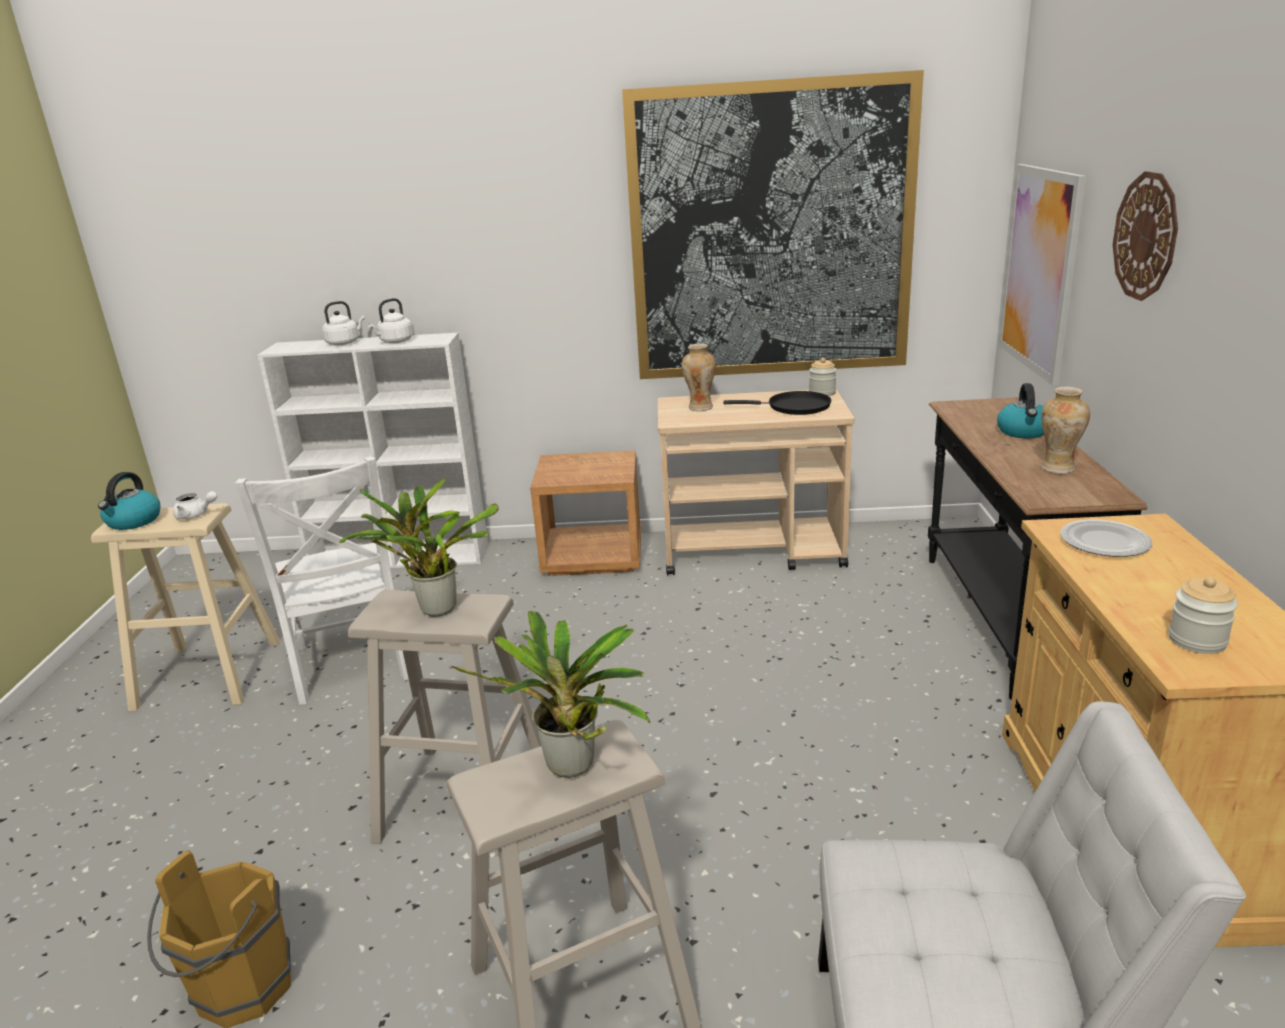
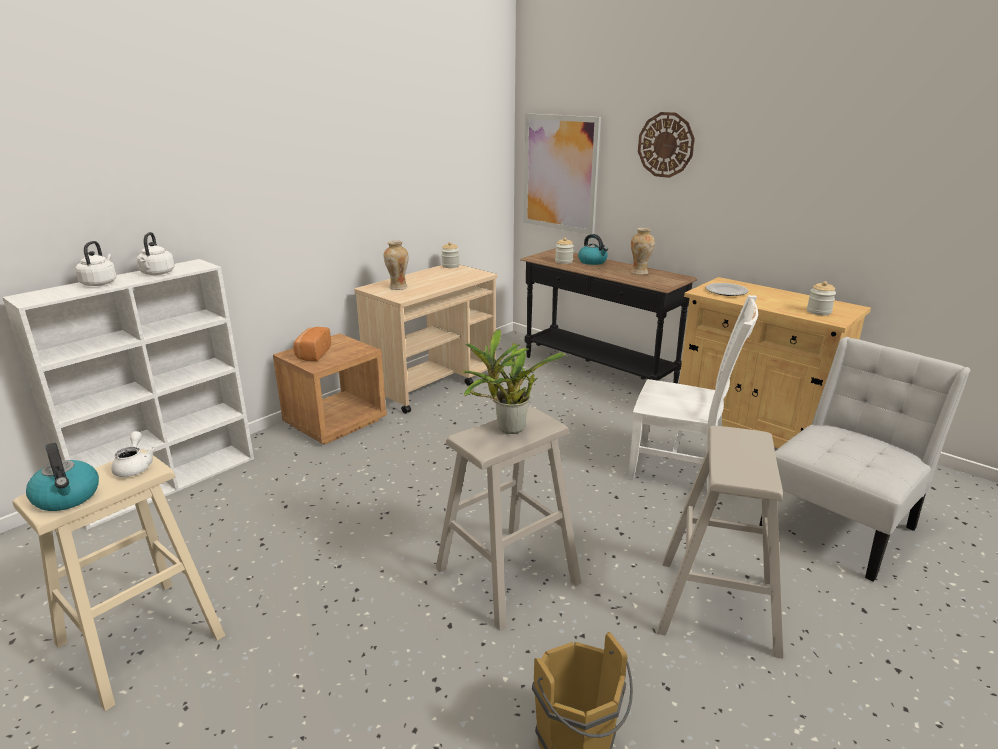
camera: 50 degrees left, 0 degrees up
(196, 515) = (135, 466): white teapot -> white teapot turned 60 degrees counterclockwise
(351, 666) = (276, 561): white chair -> white chair (681, 469)
(569, 466) = (312, 354): none -> bread
(573, 770) = (745, 449): potted plant -> none
(770, 233) = (407, 159): picture -> none
(794, 407) = (453, 275): black frying pan -> none
(977, 421) = (564, 261): none -> jar

